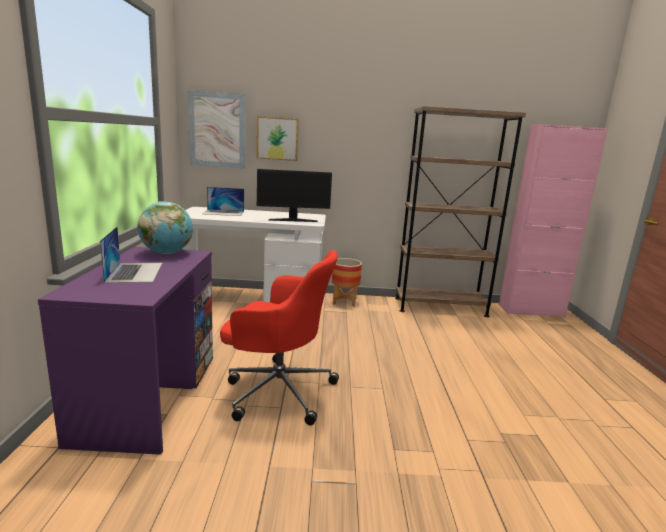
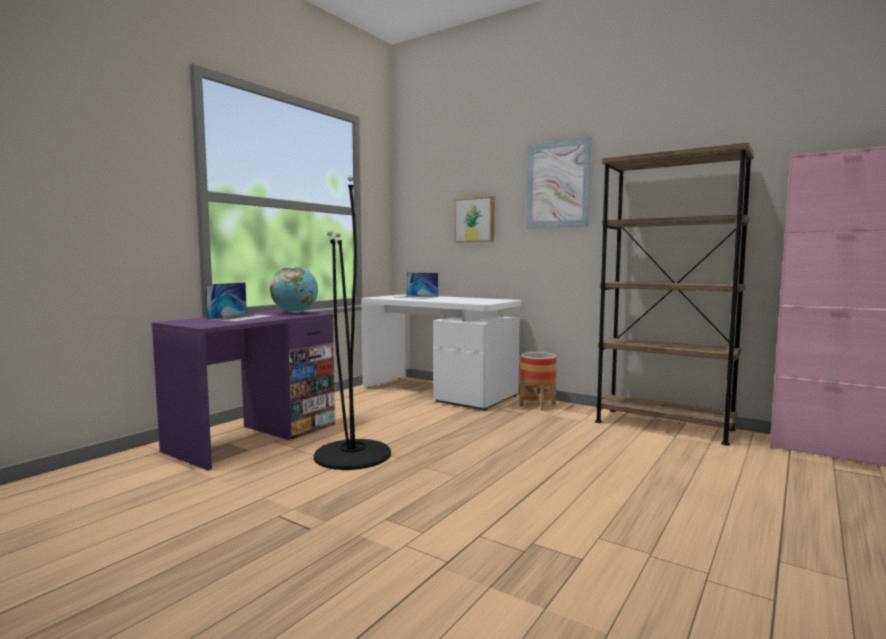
camera: 35 degrees right, 10 degrees down
(217, 130) = (423, 218): picture -> picture (558, 184)
(277, 390) = (352, 455): red office chair -> black floor lamp
(293, 220) = (467, 301): monitor -> none

